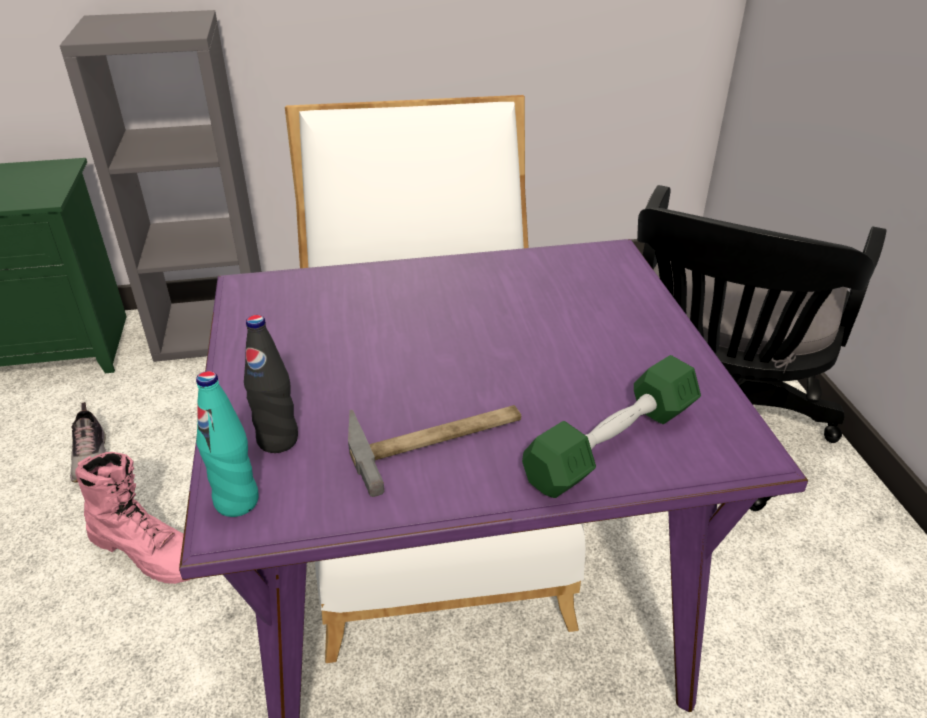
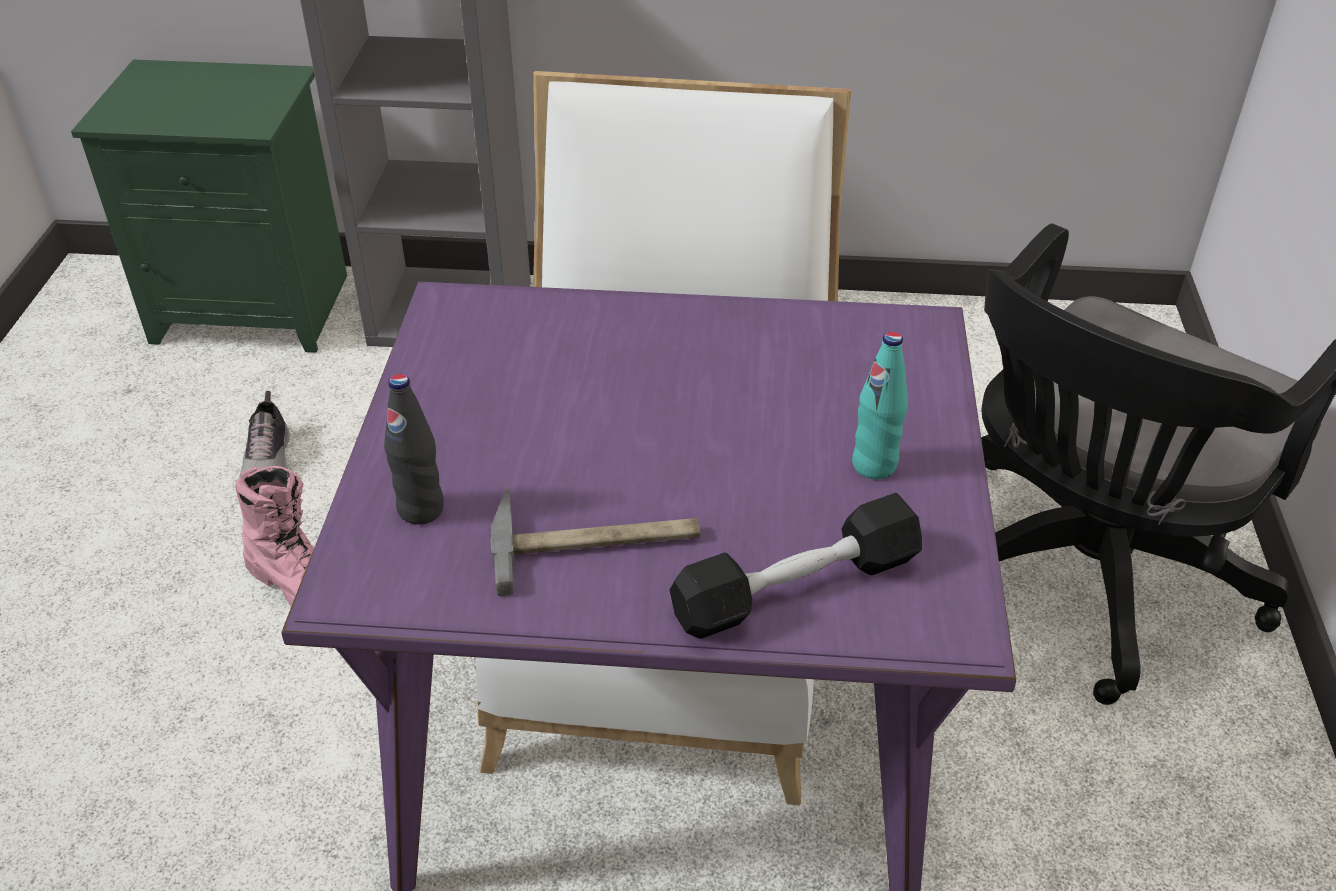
camera: 15 degrees right, 5 degrees up
(237, 501) = (357, 572): turquoise bottle -> turquoise bottle (874, 465)
(612, 444) = (796, 587): green dumbbell -> black dumbbell

